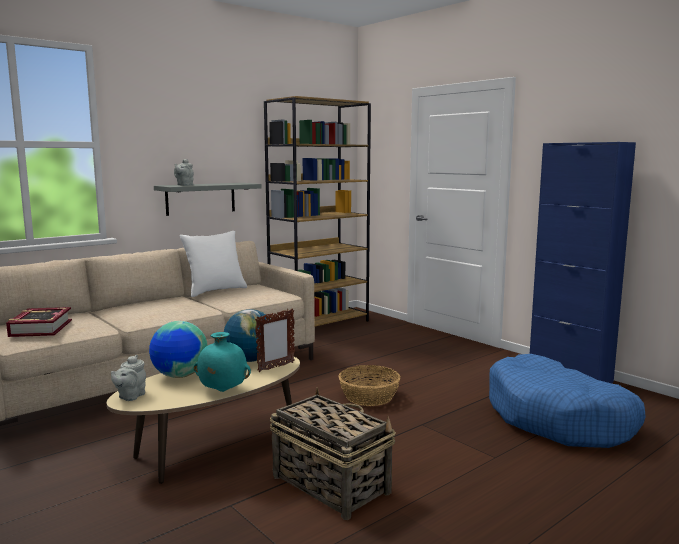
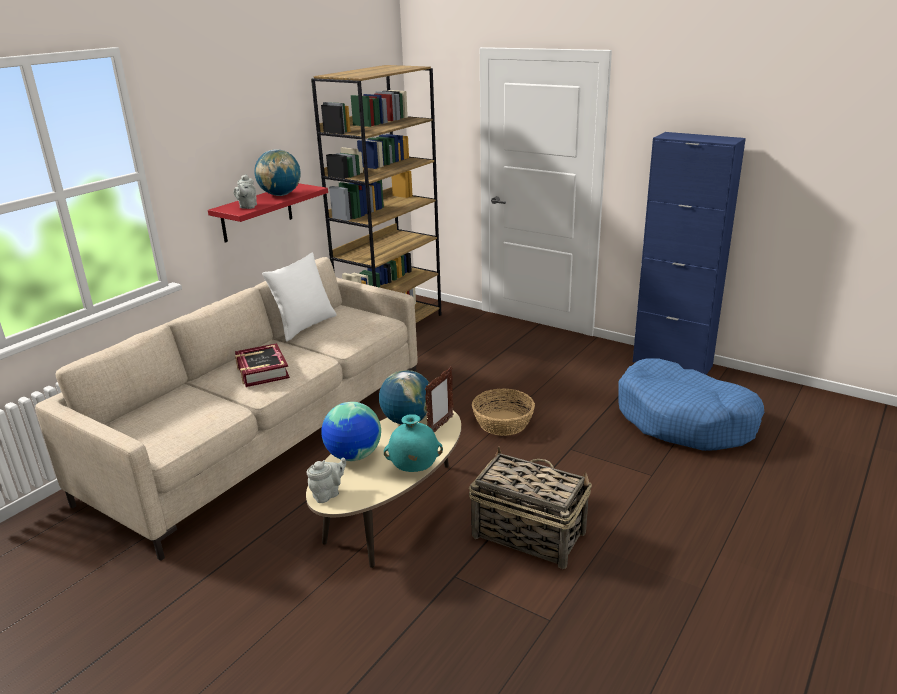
camera: 15 degrees left, 15 degrees up
(40, 328) = (164, 423): book -> book (262, 371)
(130, 396) = (328, 494): grey teapot -> grey teapot turned 135 degrees counterclockwise
(200, 198) = (257, 213): grey shelf -> red shelf
(219, 184) = (280, 195): none -> globe

